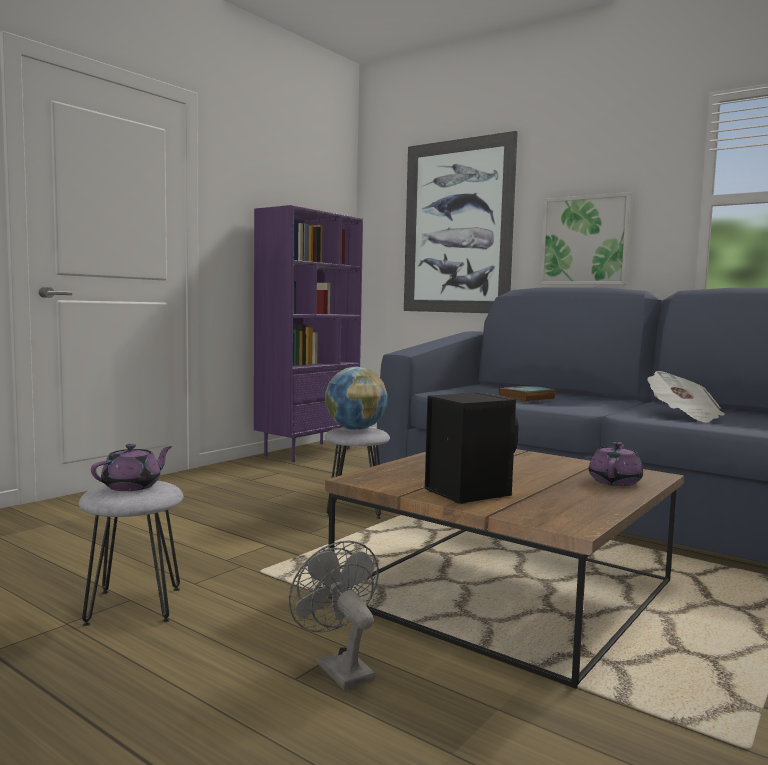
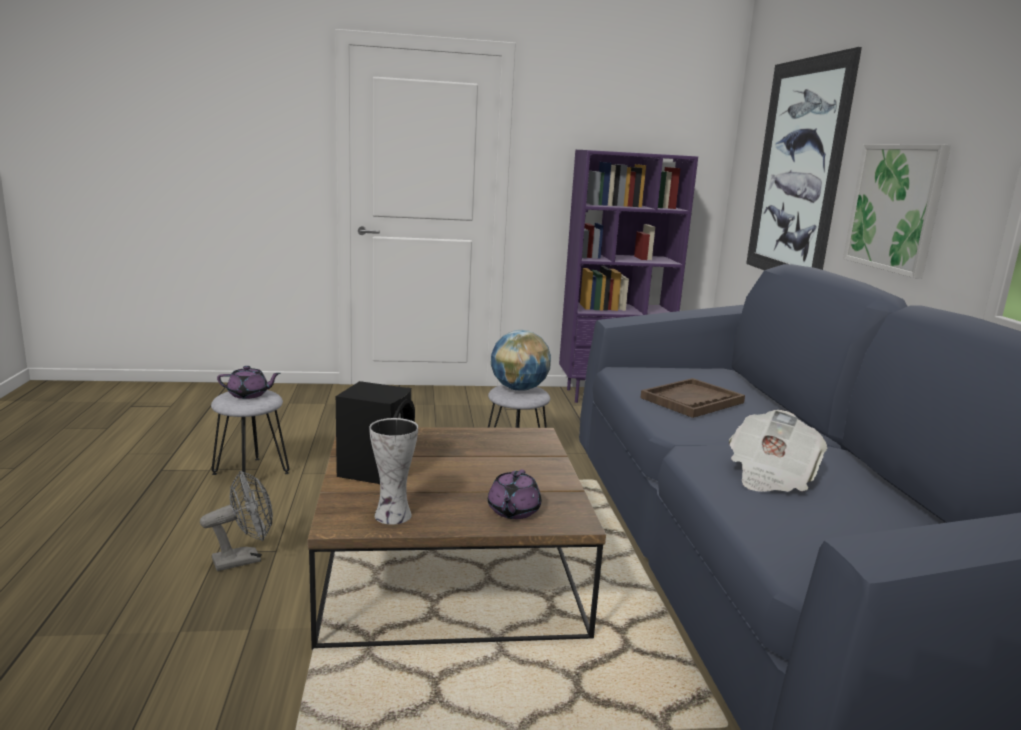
camera: 45 degrees right, 10 degrees up
(338, 668) = (244, 559): grey fan -> grey fan turned 45 degrees clockwise
(526, 398) = (692, 400): book -> brown tray
(578, 508) = (391, 516): none -> vase
(615, 481) = (513, 511): purple teapot -> purple teapot turned 120 degrees clockwise

